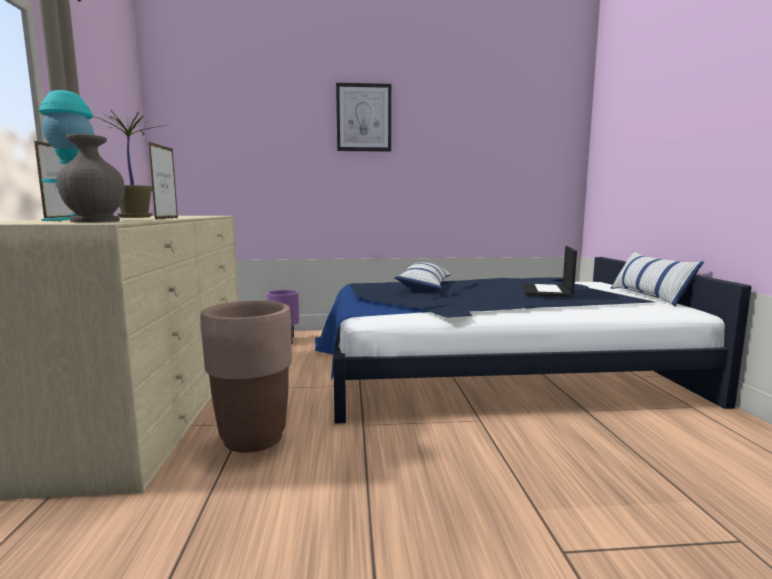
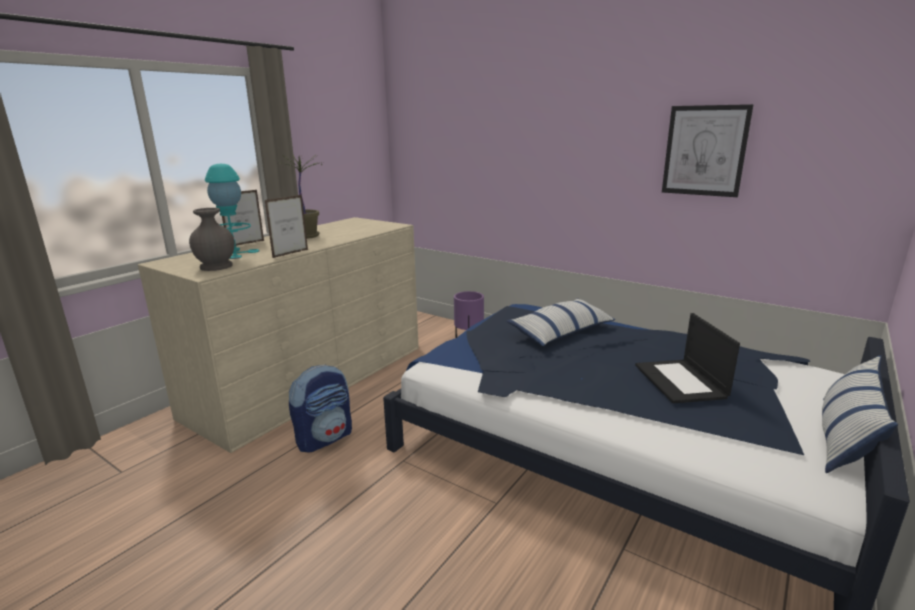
camera: 40 degrees right, 10 degrees up
(253, 438) = (325, 438): brown planter -> backpack
(364, 118) = (574, 110): picture -> picture (705, 151)
(547, 291) = (681, 381): laptop -> laptop turned 60 degrees counterclockwise

